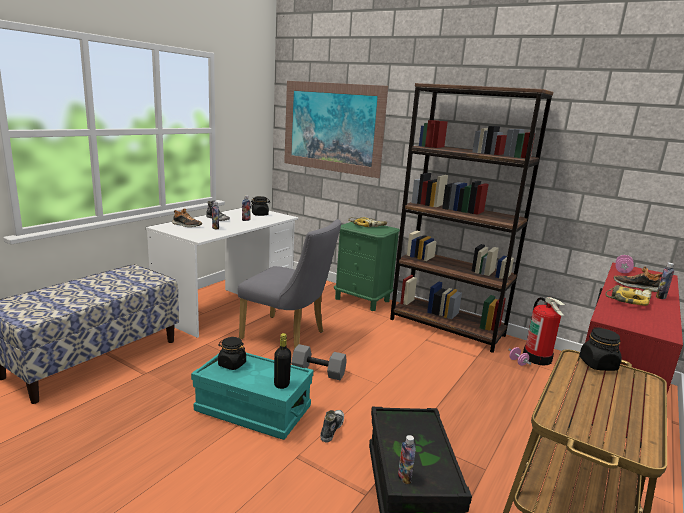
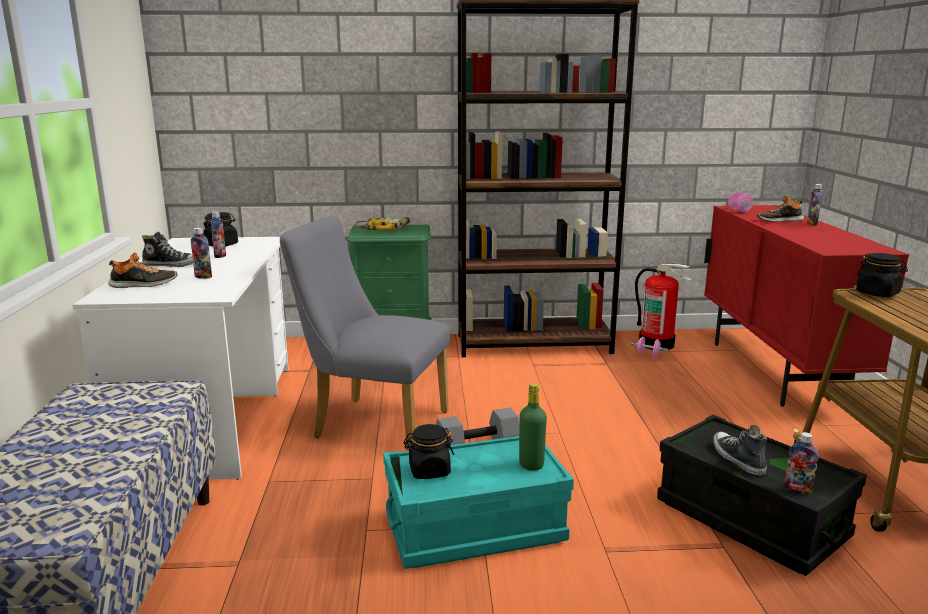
camera: 35 degrees left, 0 degrees up
(281, 384) = (531, 465): black bottle -> green bottle
(288, 336) = (372, 423): grey chair -> grey chair turned 150 degrees counterclockwise
(331, 429) = (592, 502): shoe -> shoe (737, 459)
(332, 127) = (282, 82): picture -> none
(628, 299) = (801, 232): power drill -> none

